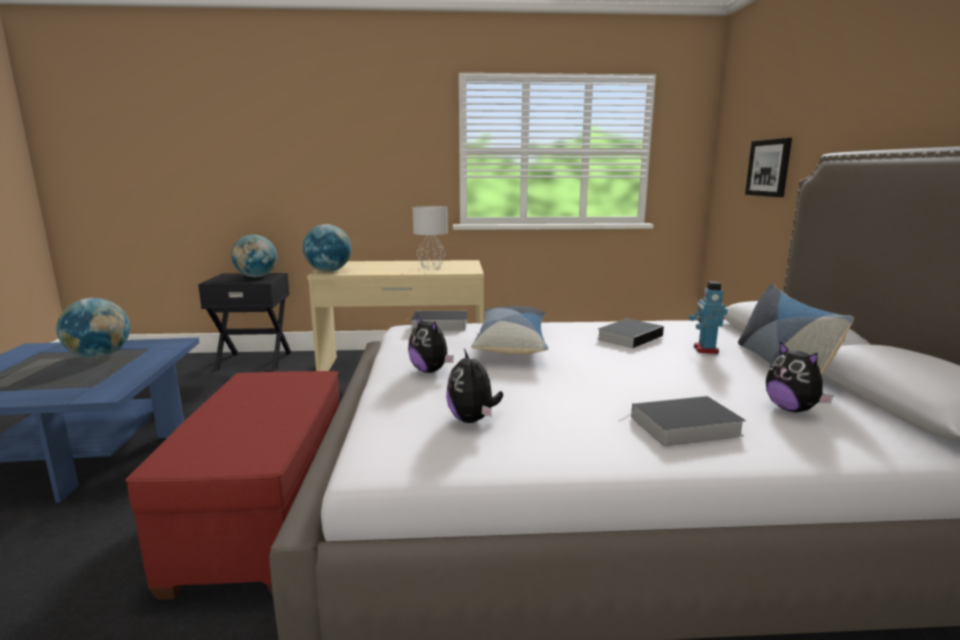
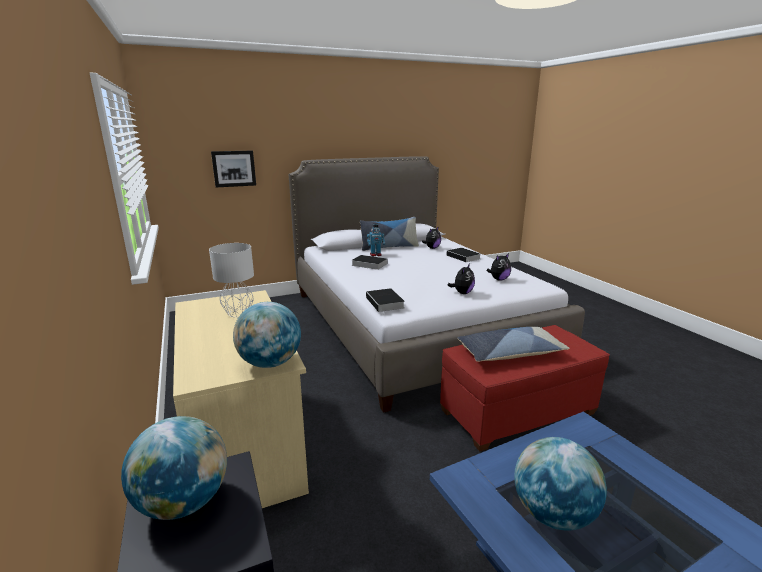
camera: 110 degrees left, 5 degrees up
(512, 343) = (403, 283): pillow -> pillow (510, 353)

